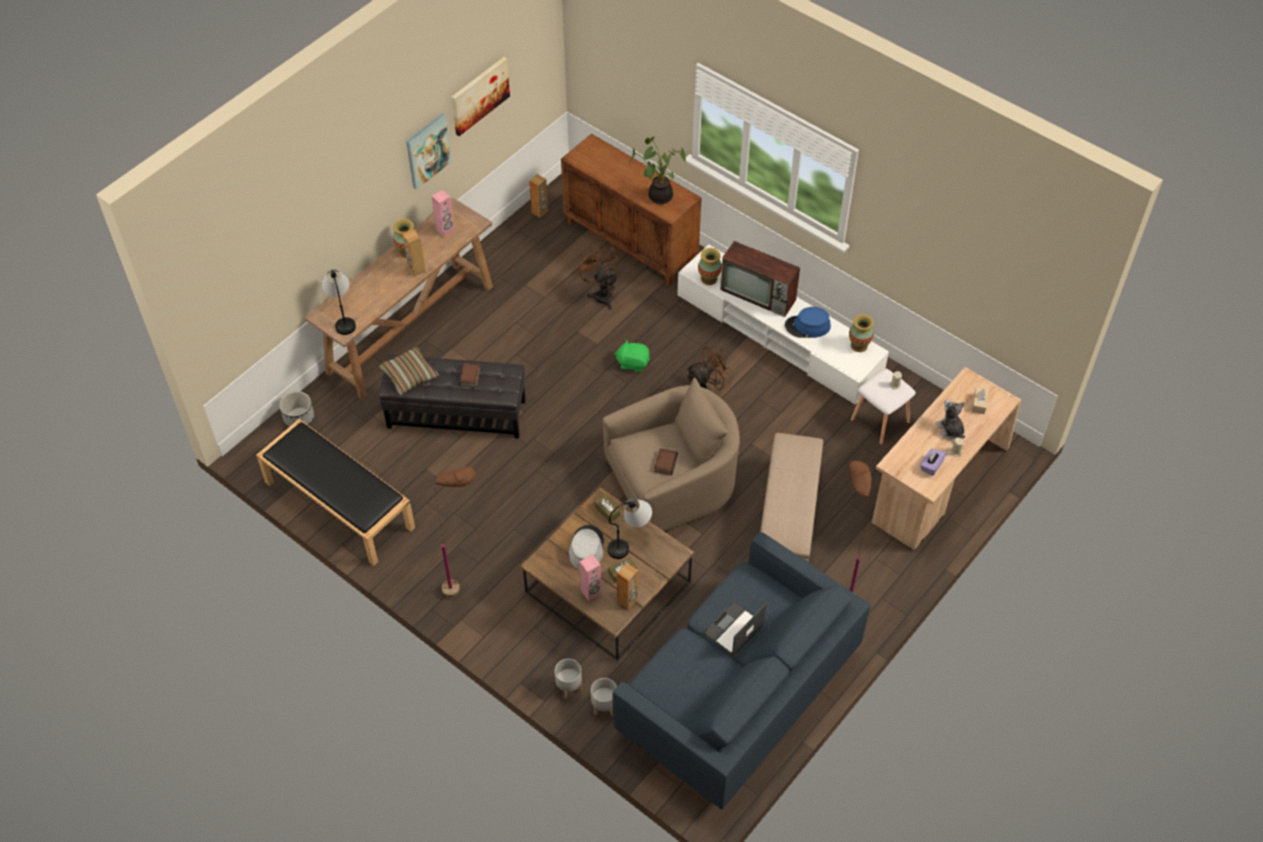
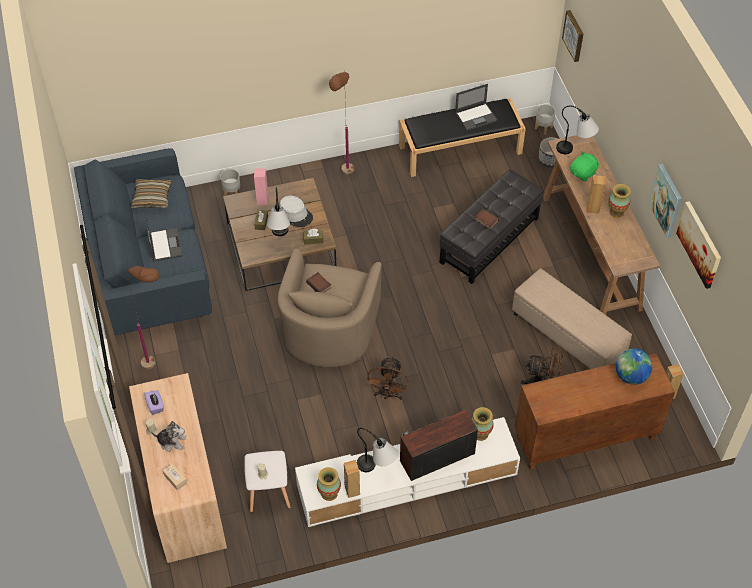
camera: 125 degrees right, 0 degrees up
(219, 317) = (574, 35): none -> picture
(315, 464) = (476, 116): none -> laptop
(409, 375) = (514, 190): pillow -> pillow (152, 198)
(445, 230) = (623, 243): pink speaker -> none
(599, 163) = (630, 376): none -> globe
(604, 706) = (204, 202): grey planter -> grey planter (543, 128)
(627, 600) = (240, 214): brown speaker -> brown speaker (352, 490)
(633, 363) = (455, 365): green plush toy -> green plush toy (583, 173)
(659, 195) = (562, 396): potted plant -> none
(786, 518) = (242, 374): beige ottoman -> beige ottoman (568, 334)
(807, 326) = (377, 470): blue hat -> table lamp

